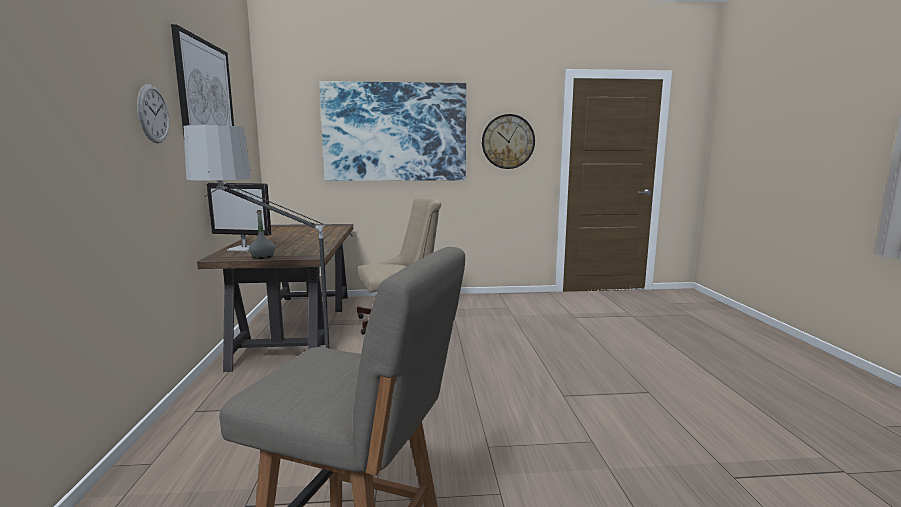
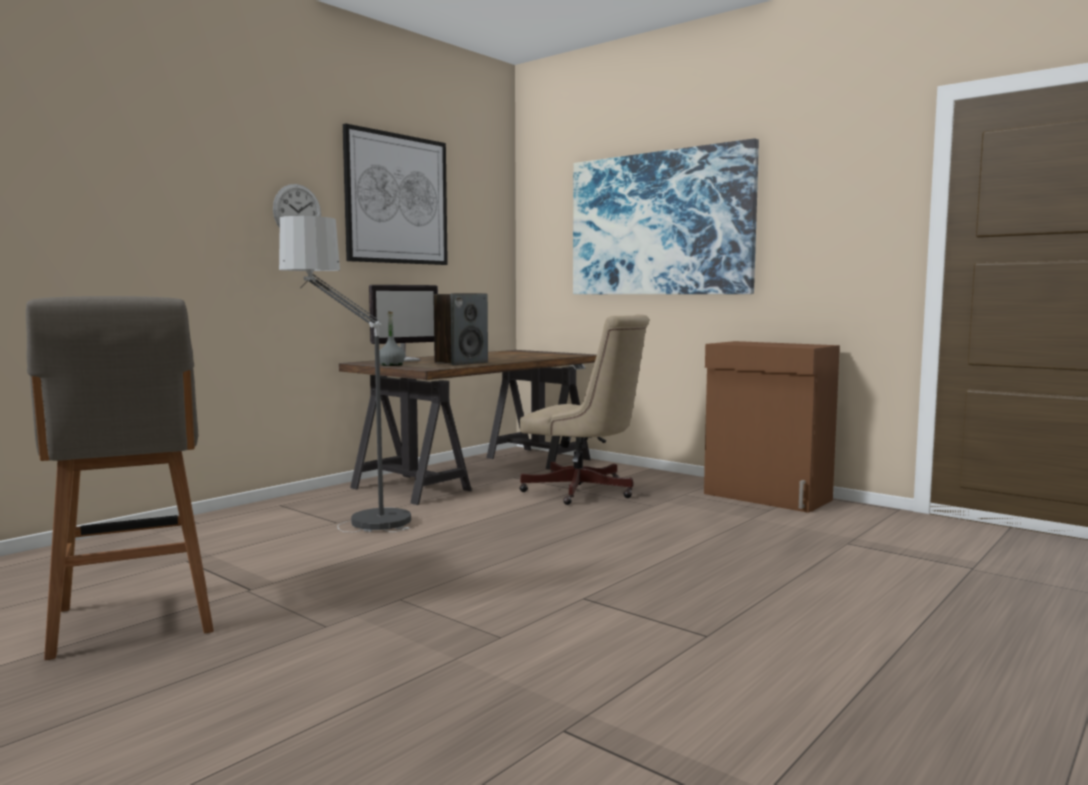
camera: 45 degrees right, 5 degrees down
(244, 249) = (404, 360): monitor -> monitor turned 90 degrees counterclockwise
(306, 245) = (461, 363): none -> speaker
(490, 300) = (767, 497): none -> brown cabinet
(508, 141) = (826, 228): wall clock -> none

